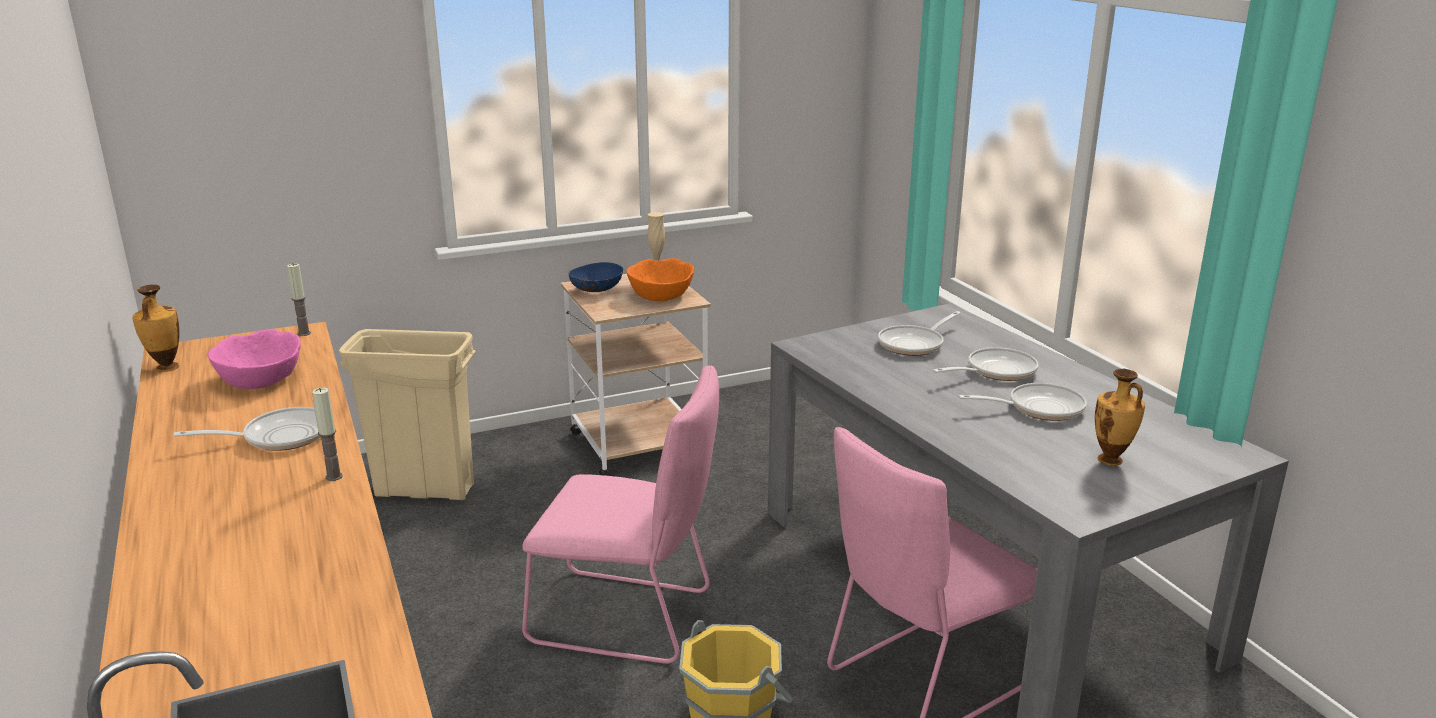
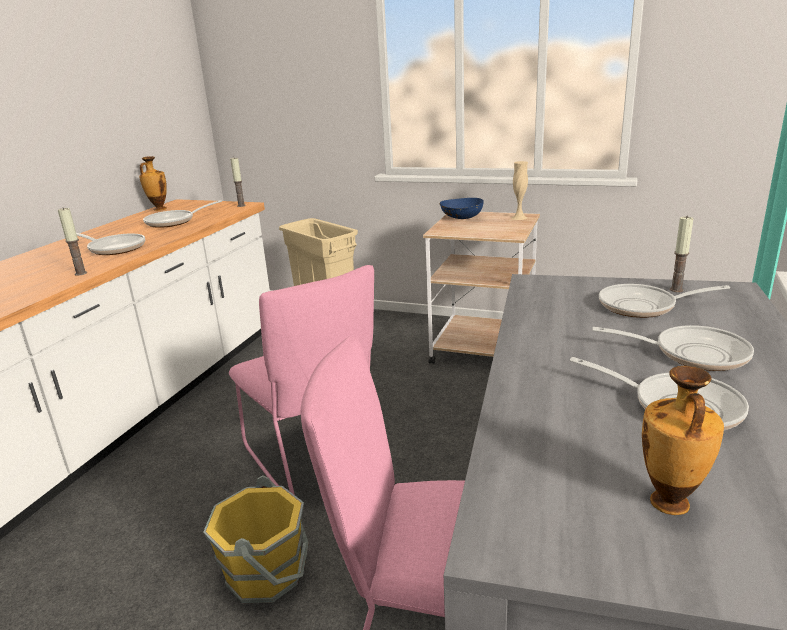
camera: 45 degrees right, 0 degrees up
(261, 379) = (174, 222): pink bowl -> frying pan
(661, 295) = (498, 228): orange bowl -> none
(912, 323) = (676, 290): none -> candle

